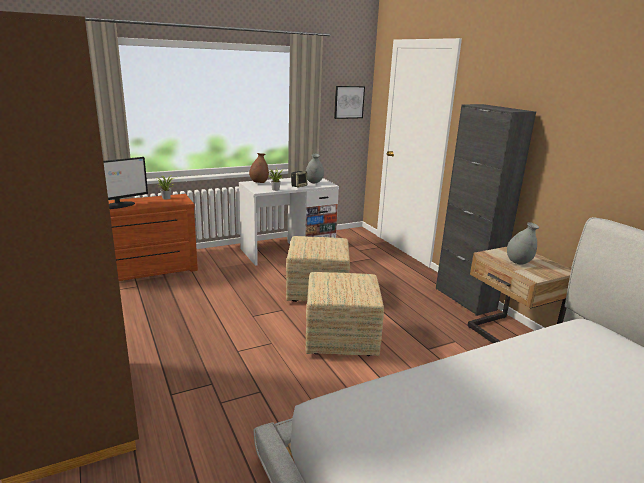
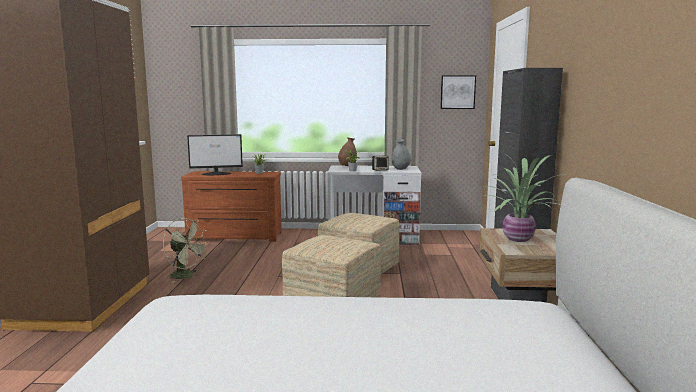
camera: 30 degrees right, 10 degrees down
(154, 339) = (186, 276): none -> green fan
(518, 262) = (519, 239): grey vase -> potted plant

